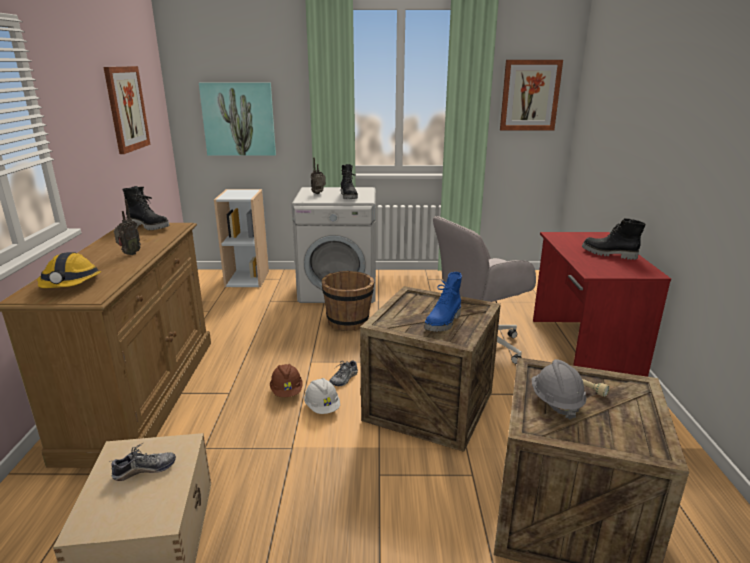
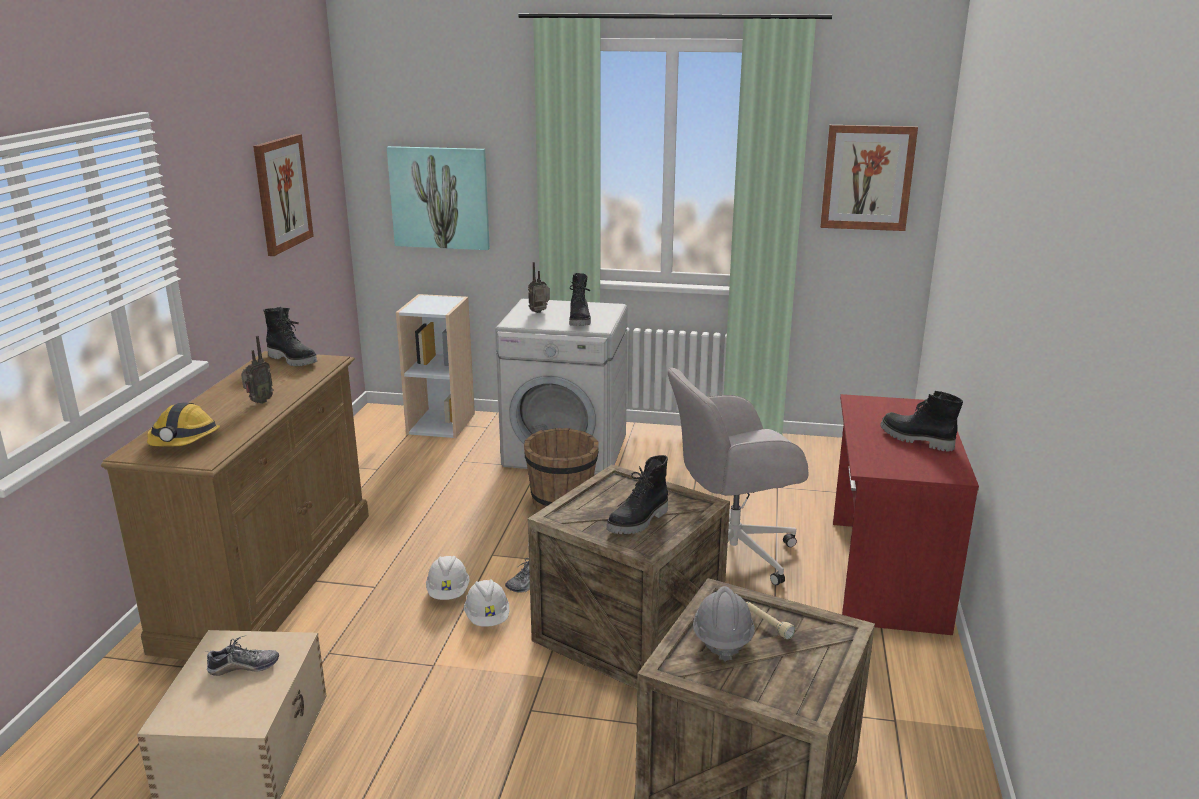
camera: 10 degrees right, 0 degrees up
(287, 391) = (448, 592): brown hard hat -> white hard hat
(444, 322) = (639, 522): blue boot -> black boot

